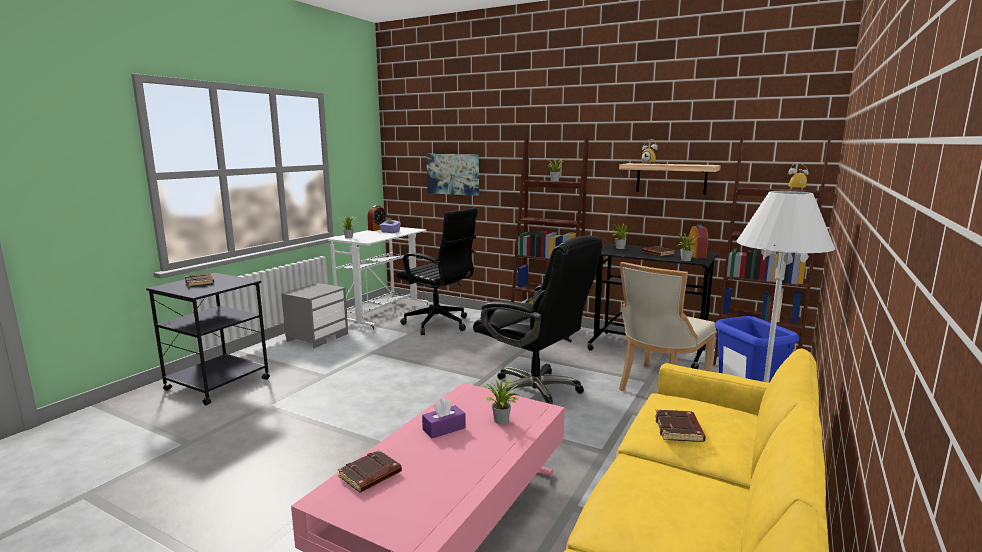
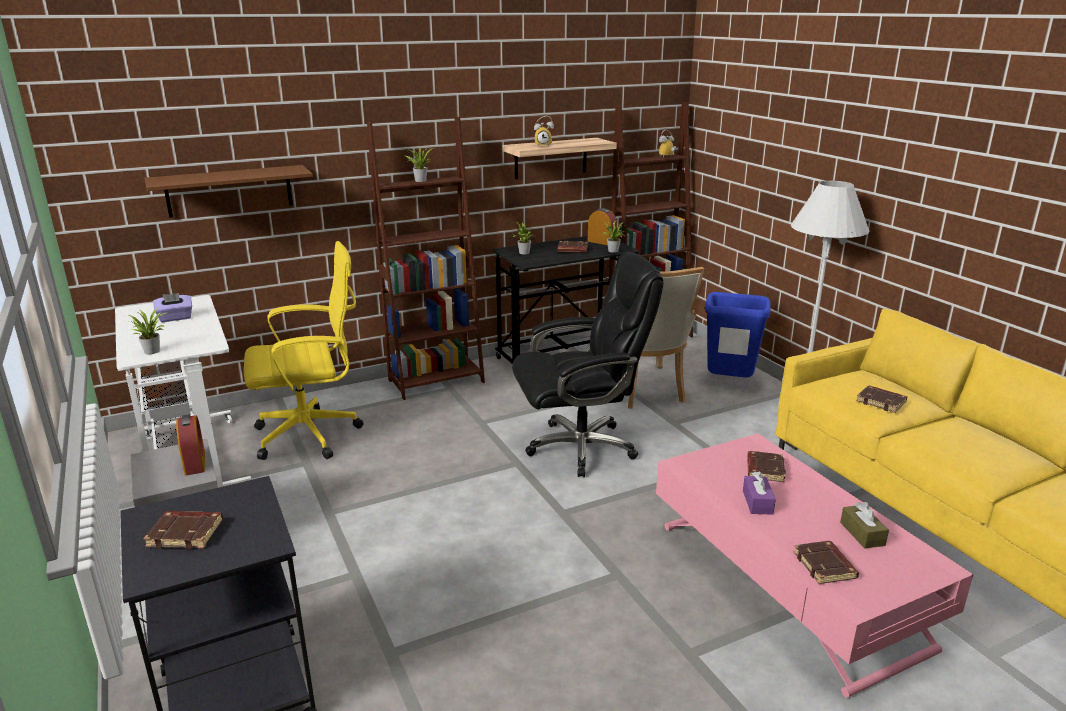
camera: 55 degrees left, 10 degrees up
(377, 229) = (129, 320): alarm clock -> alarm clock (195, 463)
(439, 325) = (312, 435): black office chair -> yellow office chair
(441, 485) = (862, 534): none -> brown tissue box
(453, 174) = (229, 191): picture -> brown shelf
(502, 421) = (764, 469): potted plant -> brown book

